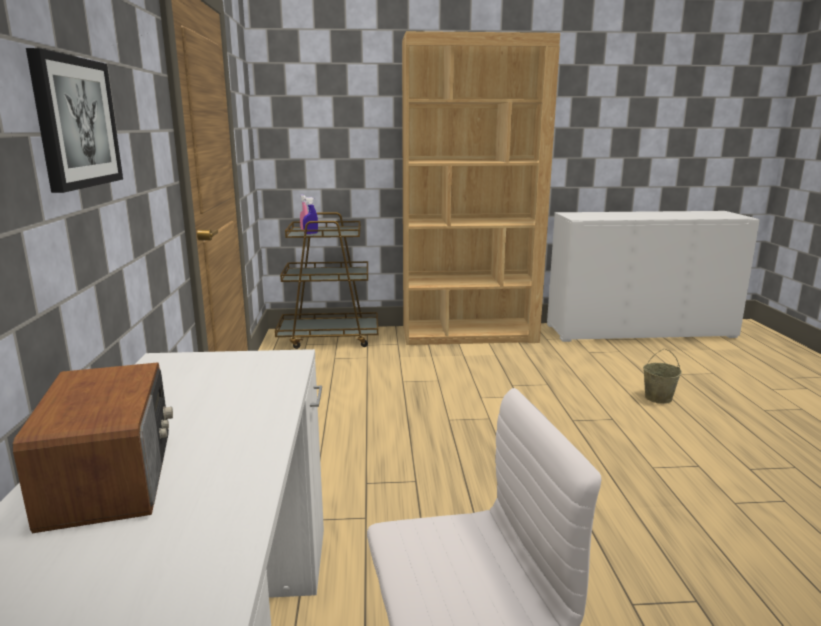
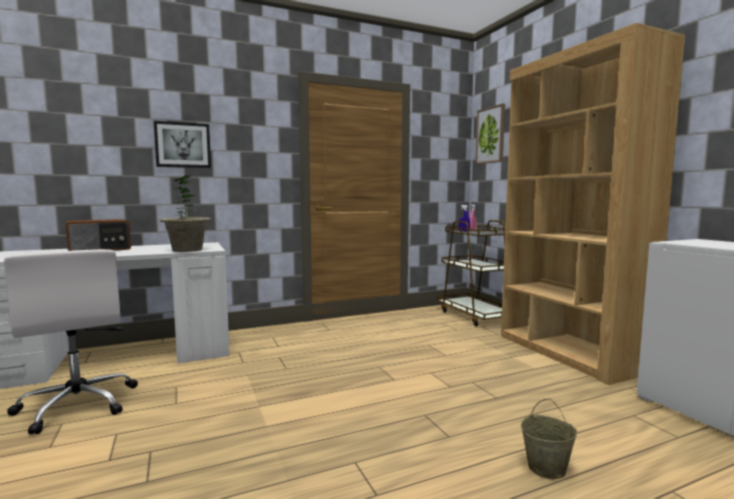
camera: 70 degrees right, 10 degrees down
(272, 376) = (187, 250): none -> potted plant
(297, 96) = (490, 135): none -> picture

